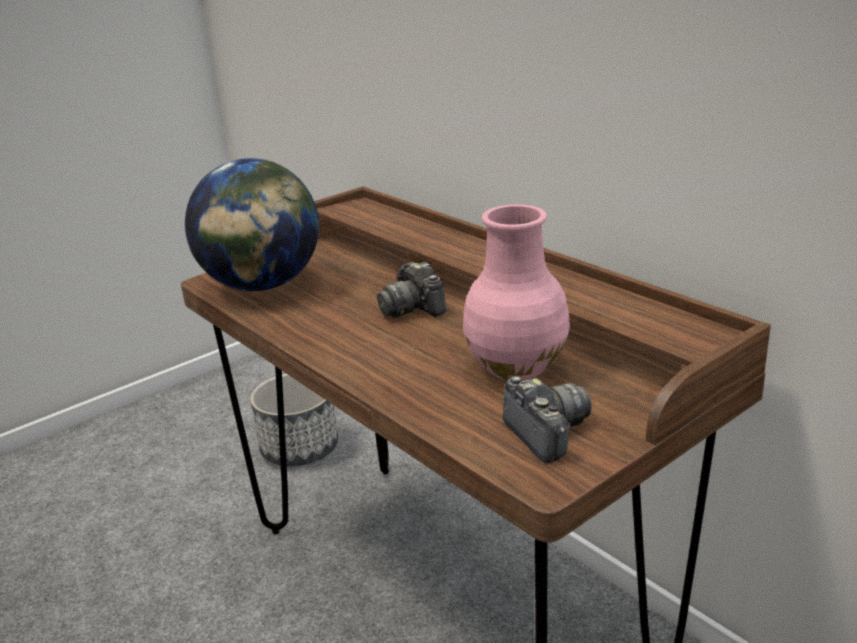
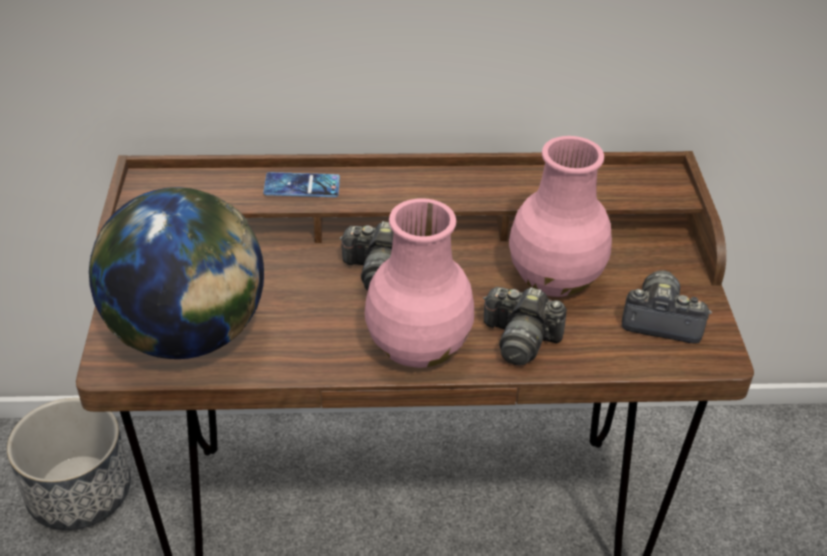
camera: 55 degrees left, 15 degrees up
(350, 353) = (417, 349): none -> pink vase
(420, 384) = (520, 340): none -> camera
(426, 233) = (302, 186): none -> phone

